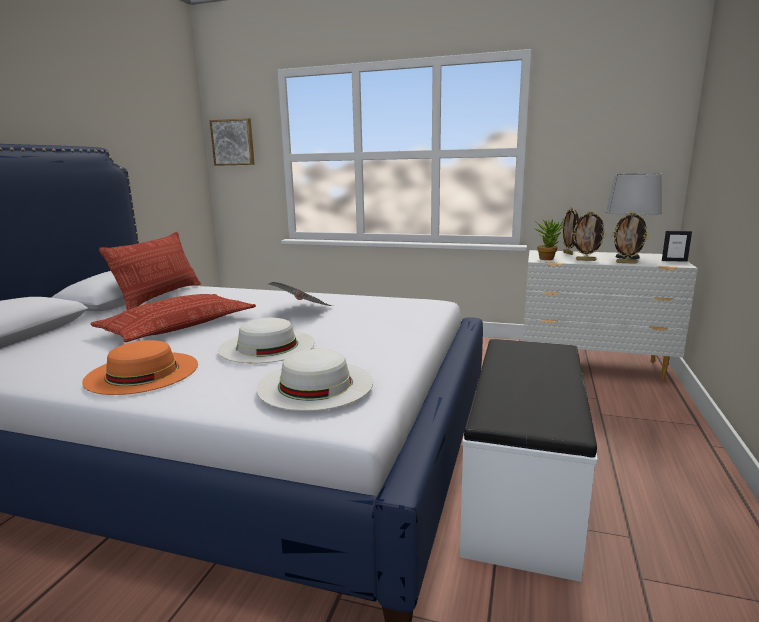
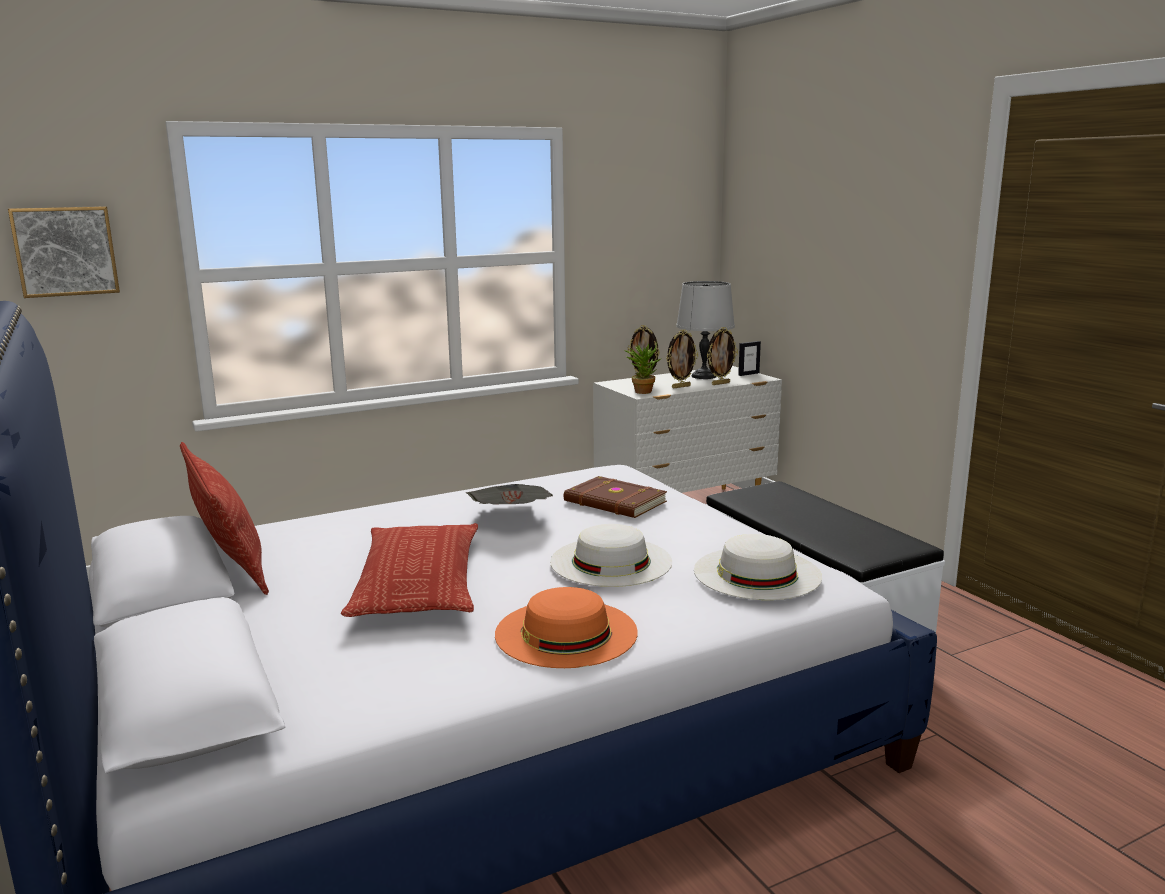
camera: 45 degrees left, 0 degrees up
(375, 318) = (614, 502): none -> brown book

